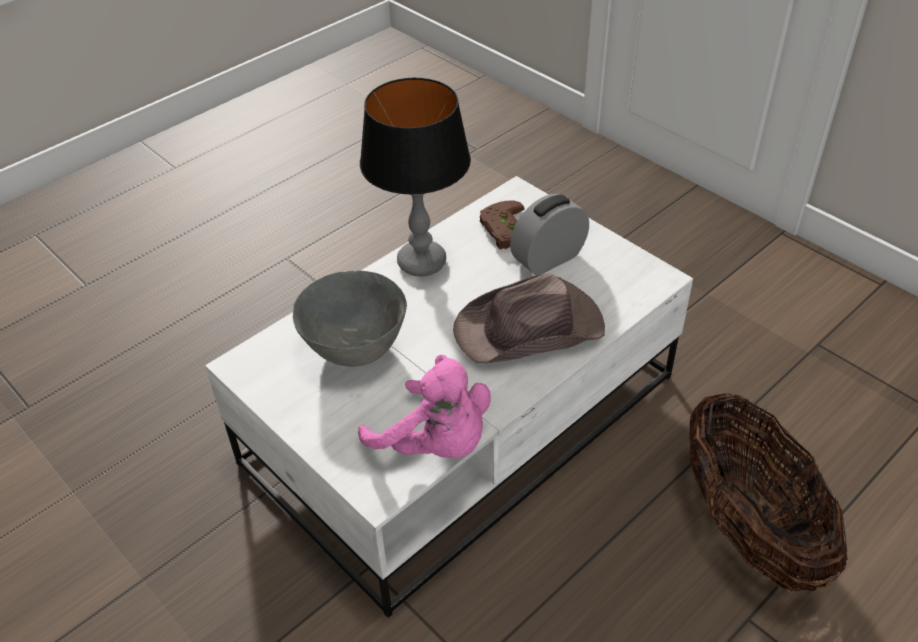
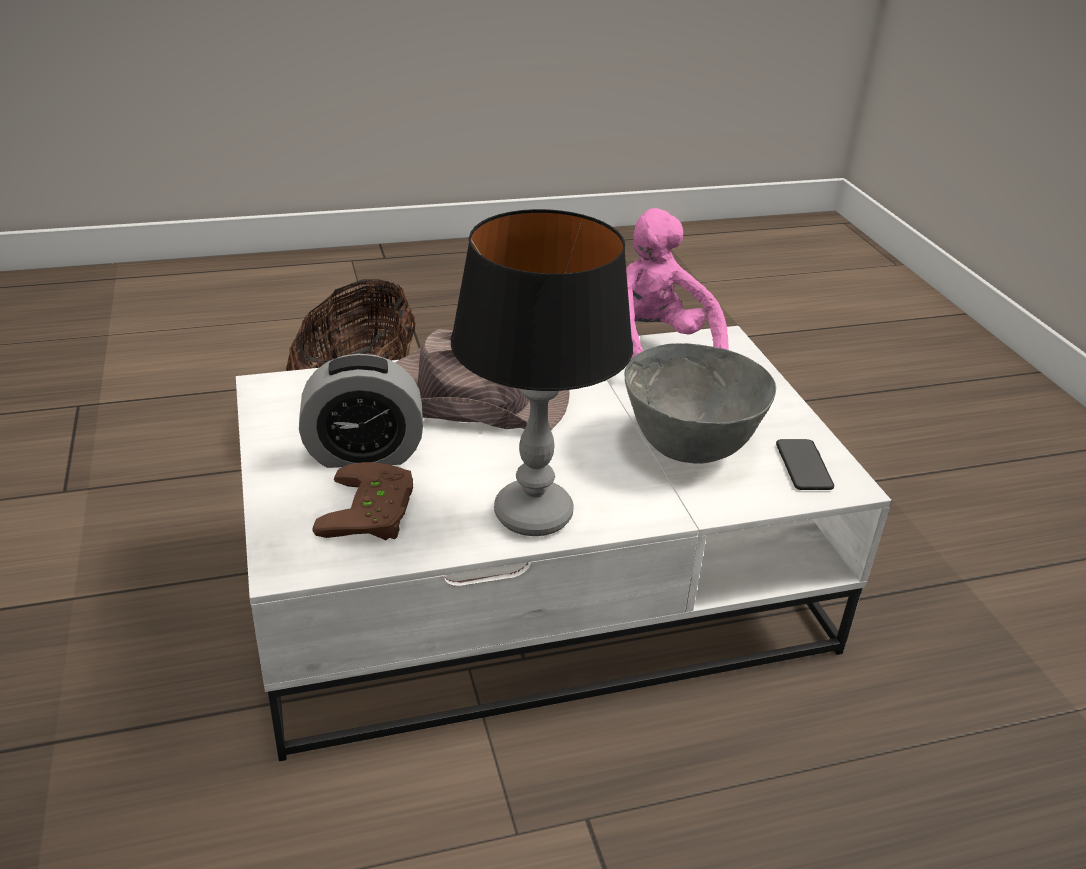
camera: 155 degrees left, 10 degrees down
(270, 367) = (803, 466): none -> phone

